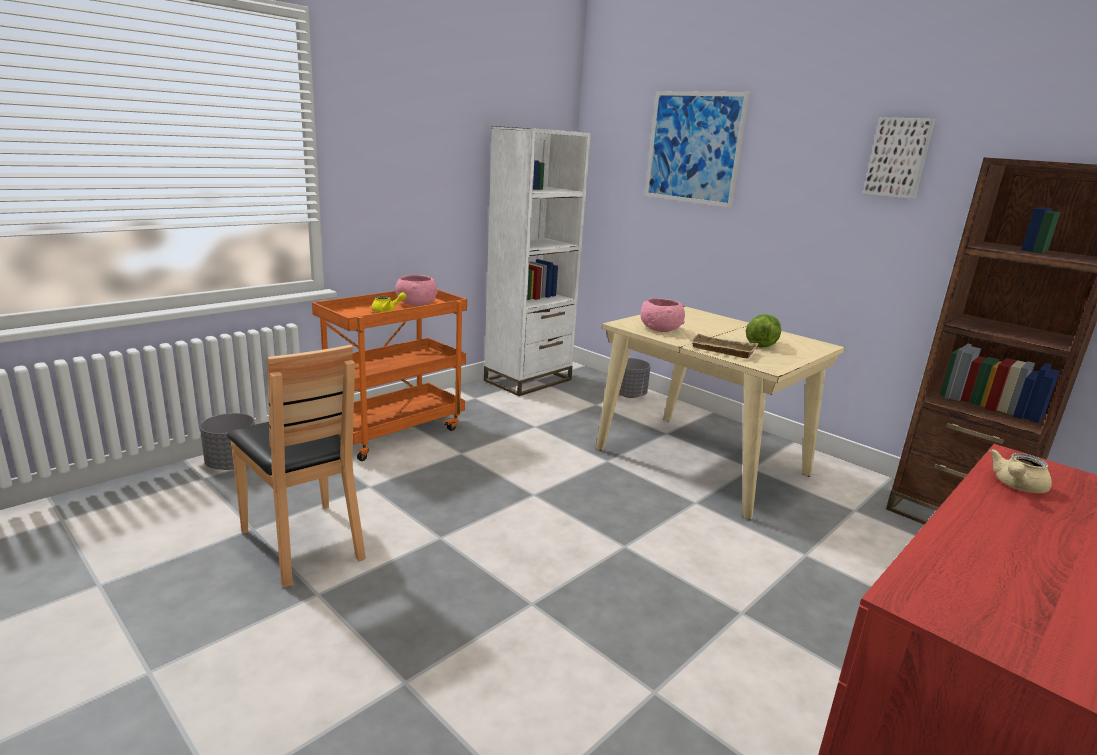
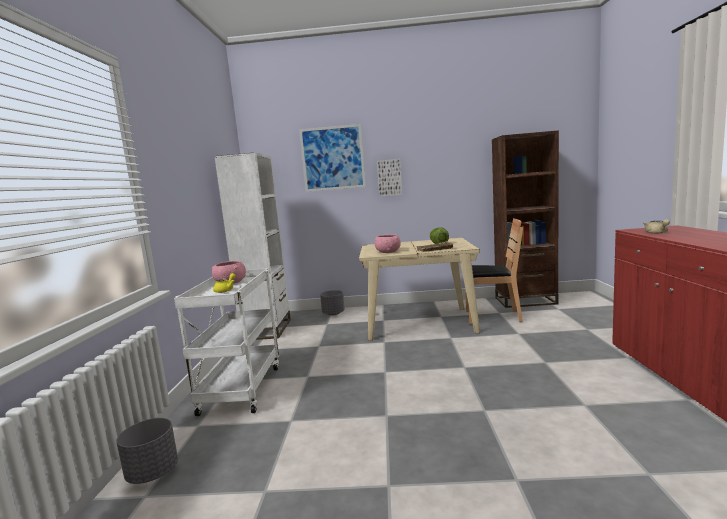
camera: 40 degrees left, 10 degrees down
(304, 542) = (318, 471): brown chair -> brown chair (492, 317)
(394, 431) = (241, 388): orange cart -> white cart
(898, 158) = (447, 146): picture -> picture (389, 177)

